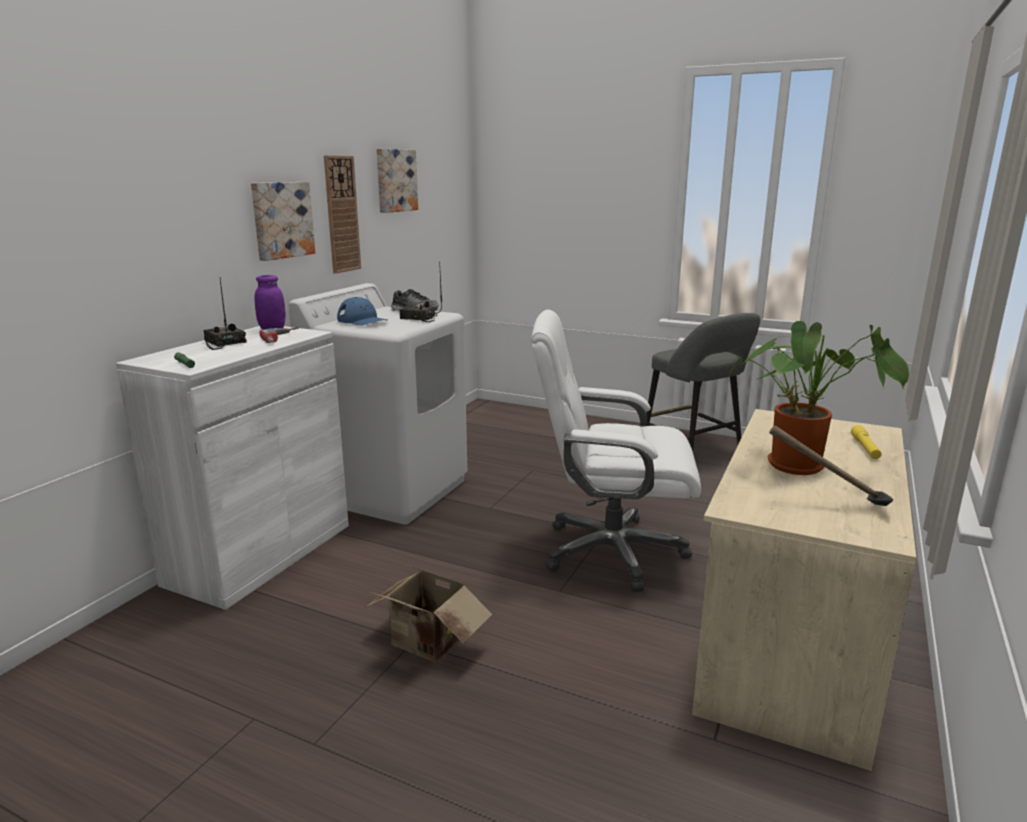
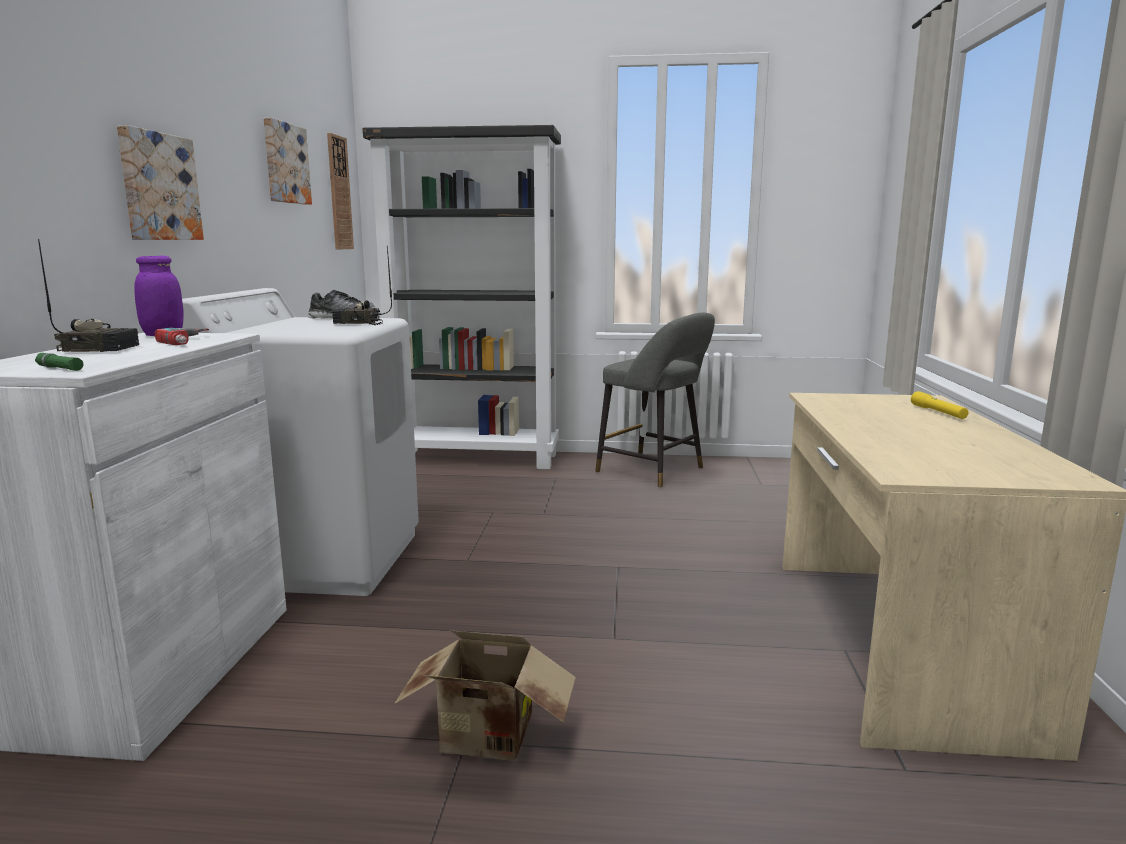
camera: 20 degrees left, 5 degrees down
(223, 343) = (99, 349): radio -> radio turned 150 degrees clockwise
(342, 214) = (229, 195): wall clock -> wall clock (339, 193)
(362, 320) = (284, 326): blue cap -> none
(549, 418) = (476, 458): none -> black bookcase
(610, 552) = (641, 585): white office chair -> none
(802, 466) = (906, 431): potted plant -> none
(829, 504) = (983, 459): hammer -> none

